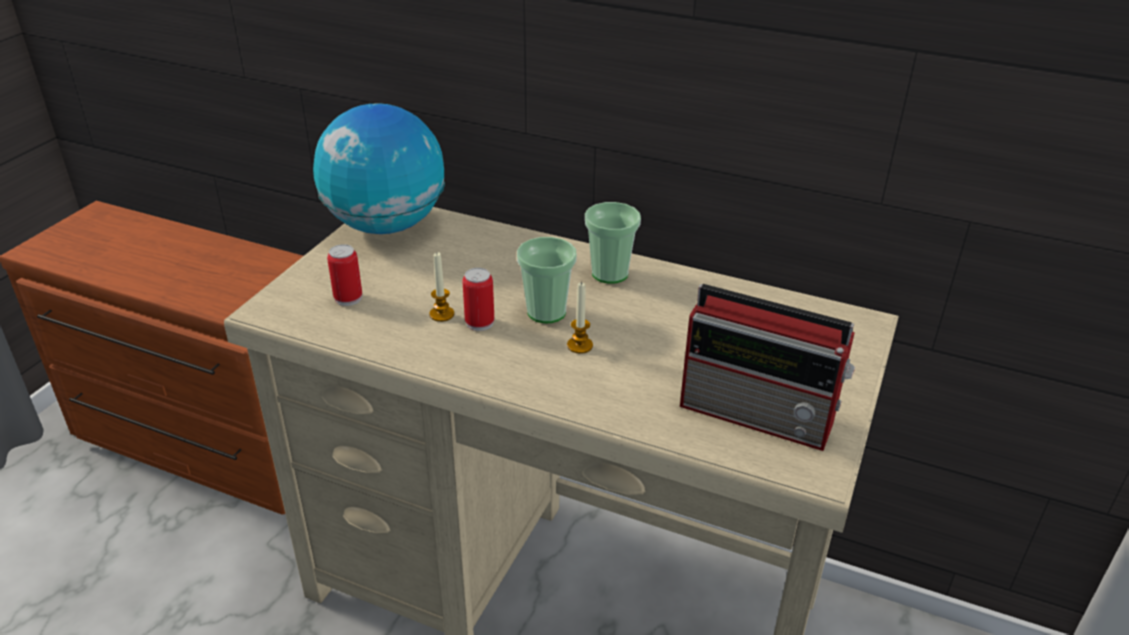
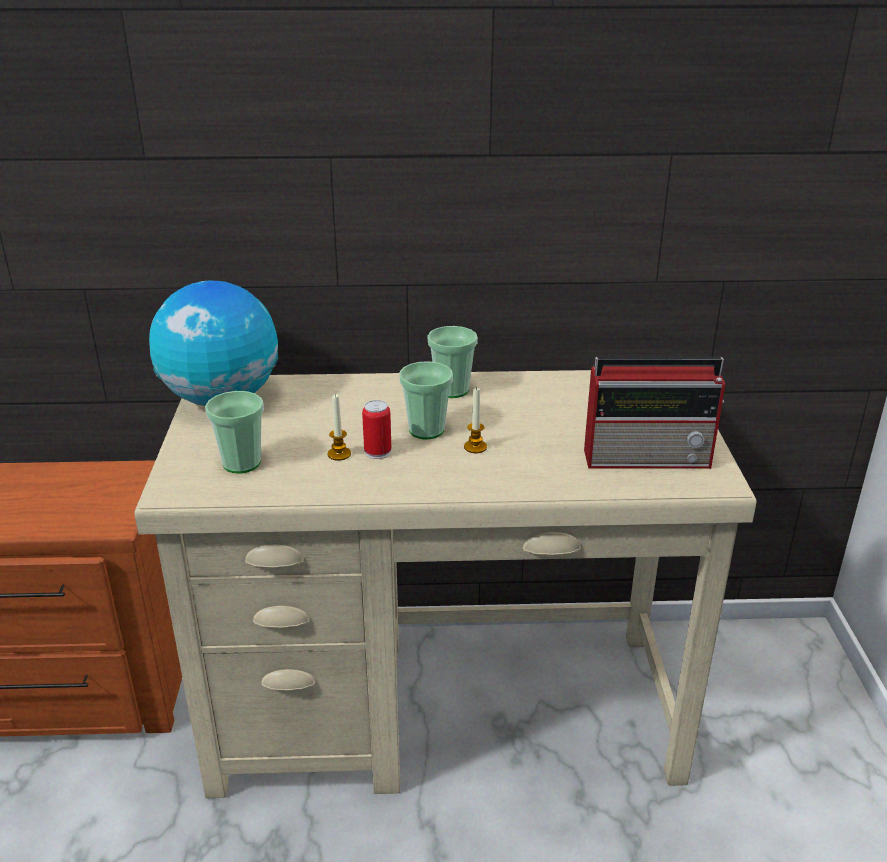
camera: 25 degrees left, 5 degrees down
(348, 298) = (241, 463): can -> cup

